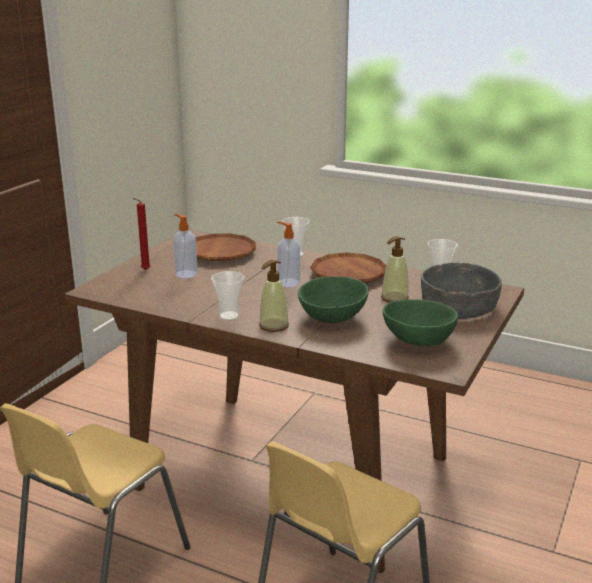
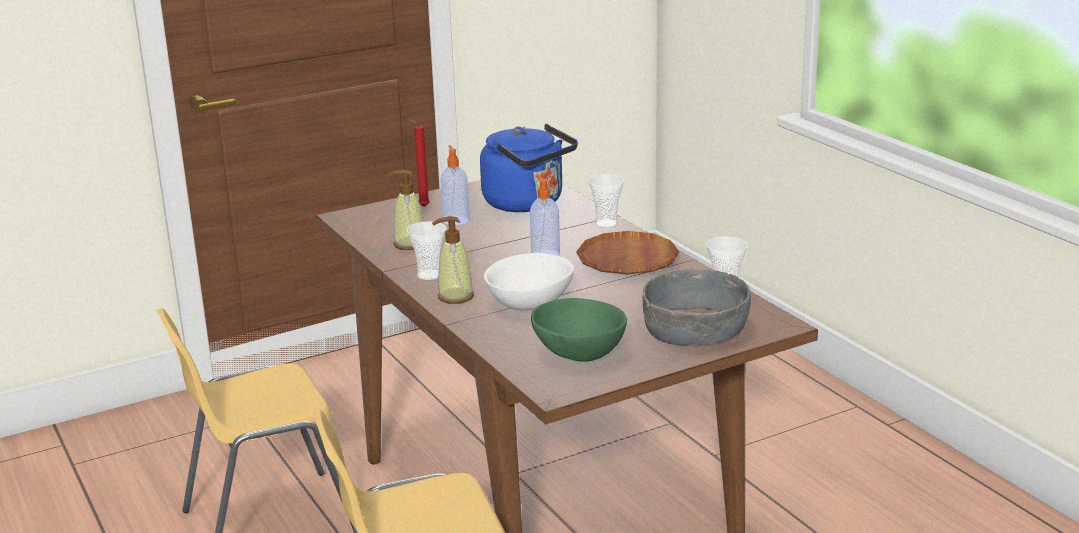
camera: 35 degrees right, 0 degrees up
(220, 252) = (528, 204): brown plate -> blue kettle
(332, 316) = (531, 303): green bowl -> white bowl
(394, 298) = (632, 301): soap dispenser -> soap dispenser (409, 244)

